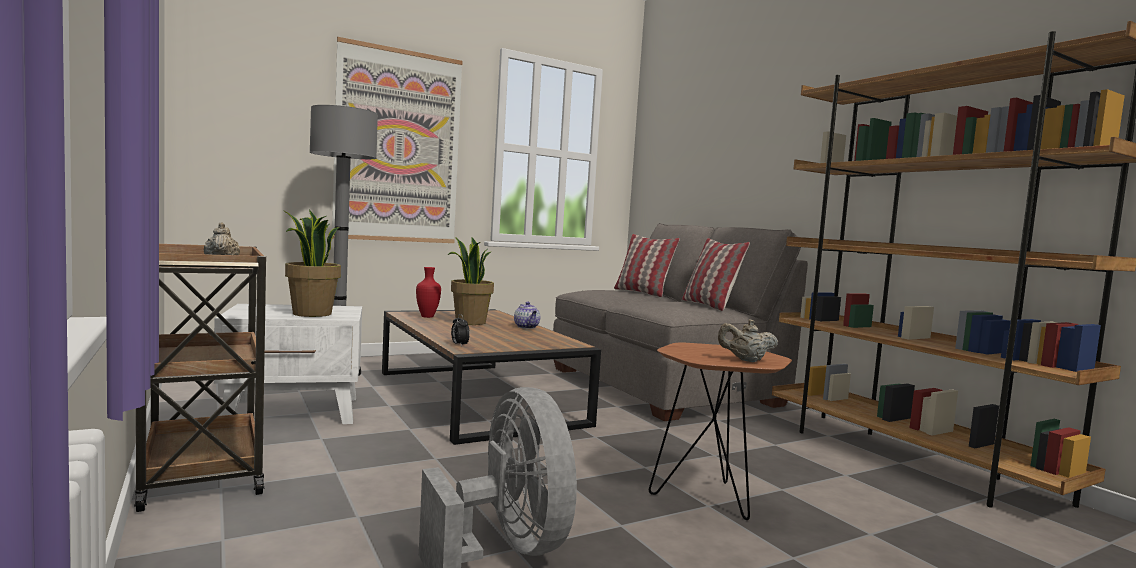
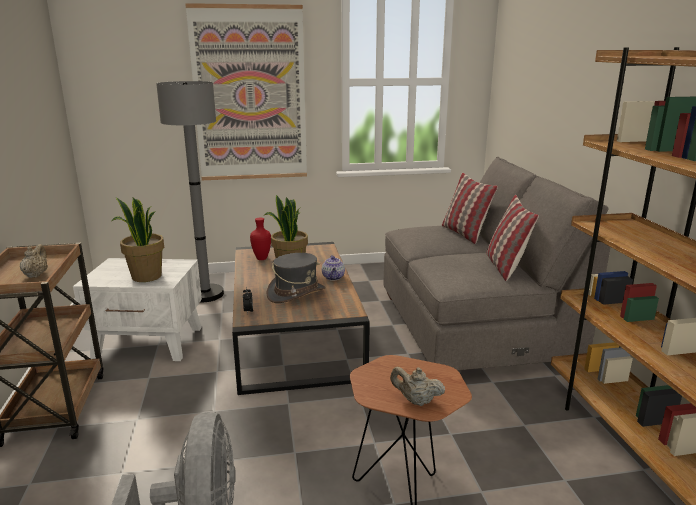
camera: 20 degrees right, 15 degrees up
(499, 335) = (296, 293): none -> grey hat

